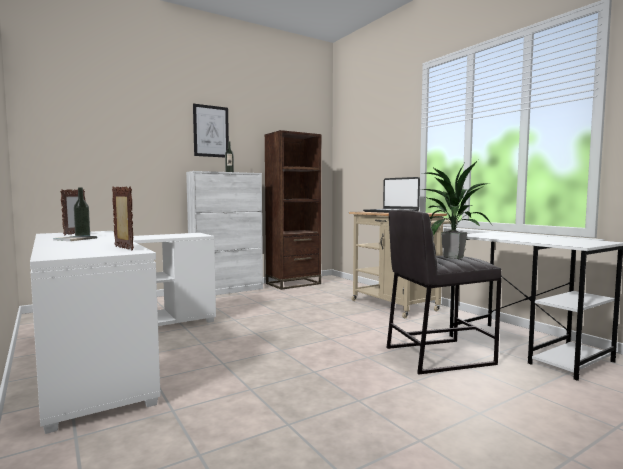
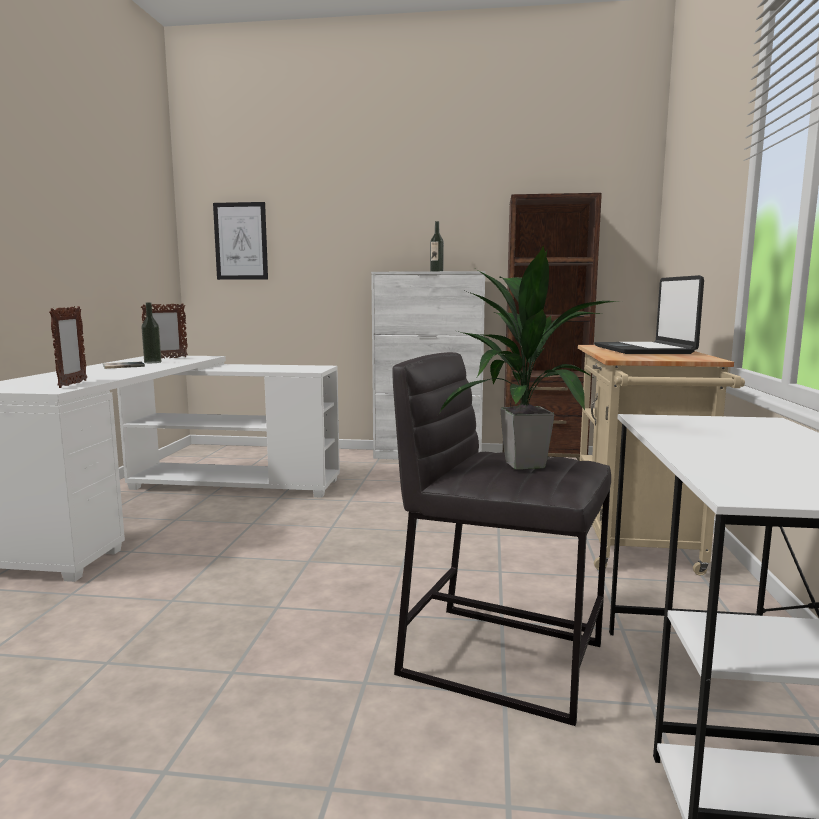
camera: 40 degrees right, 5 degrees up
(211, 131) = (418, 207): picture -> picture (241, 241)

